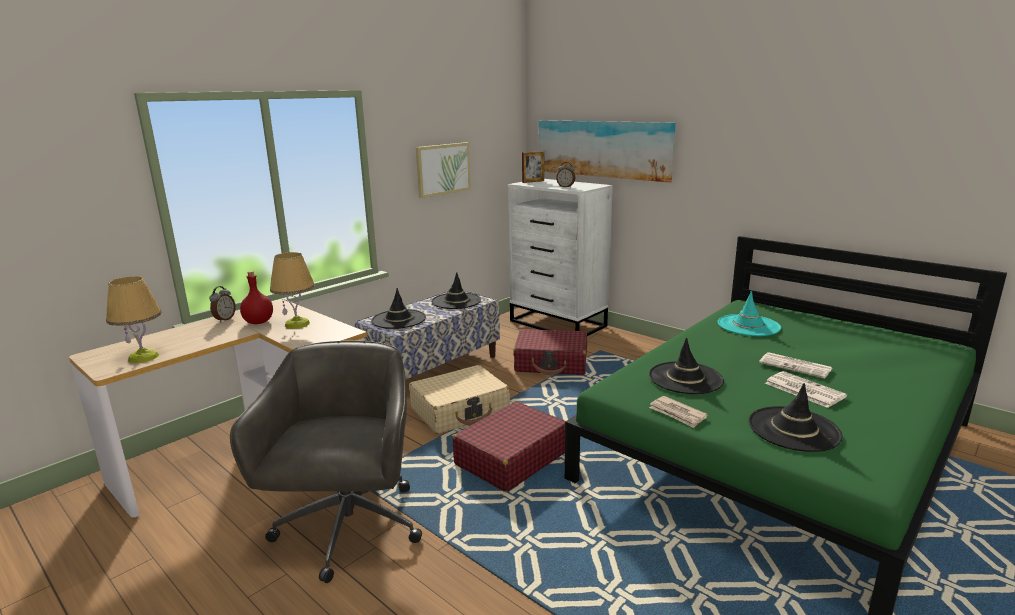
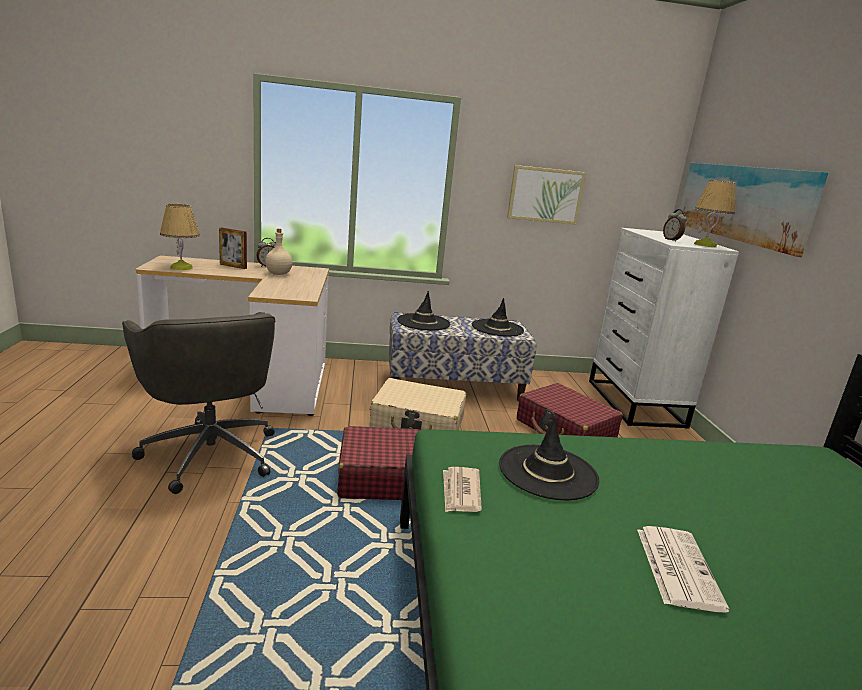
camera: 40 degrees right, 0 degrees up
(258, 322) = (278, 273): red bottle -> beige bottle
(297, 324) = (294, 282): table lamp -> table lamp (705, 245)
(348, 529) = (210, 452): grey office chair -> grey office chair turned 105 degrees clockwise
(533, 181) = (655, 231): picture frame -> picture frame (233, 266)
(748, 325) = (768, 473): turquoise hat -> none
(793, 429) = (553, 588): black hat -> none
(796, 366) = (732, 541): newspaper -> none

